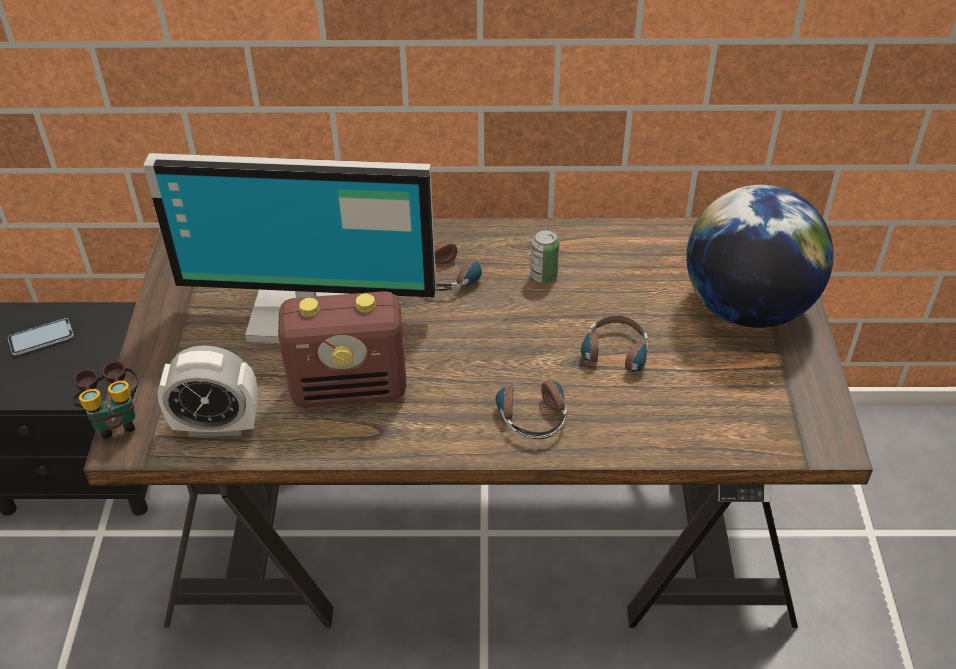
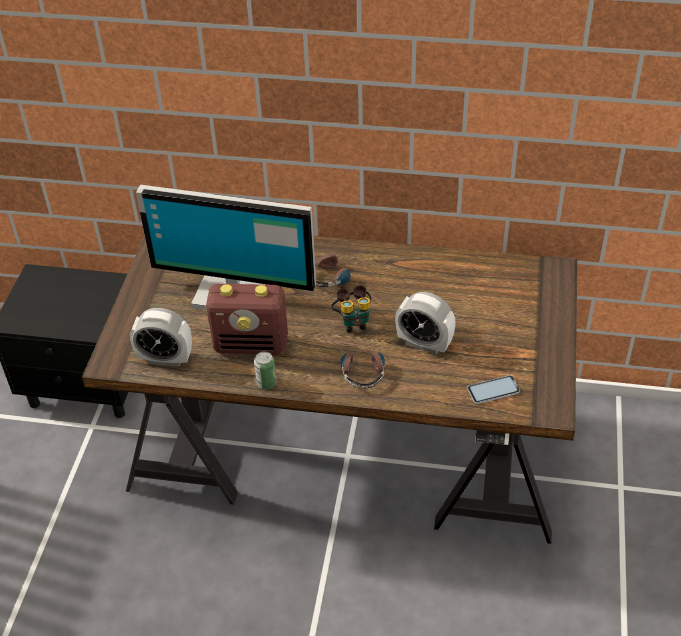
camera: 10 degrees right, 0 degrees up
(41, 338) = (66, 292): phone -> phone (493, 390)
(115, 420) = (104, 348): binoculars -> binoculars (353, 322)
(543, 275) = (392, 283): can -> can (266, 383)
(613, 360) = (424, 343): headphones -> alarm clock
(747, 307) = (523, 318): globe -> none

